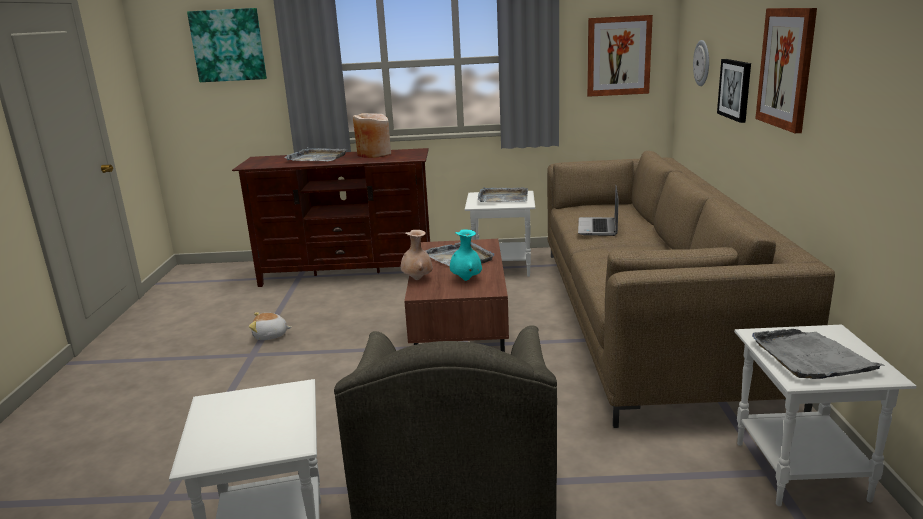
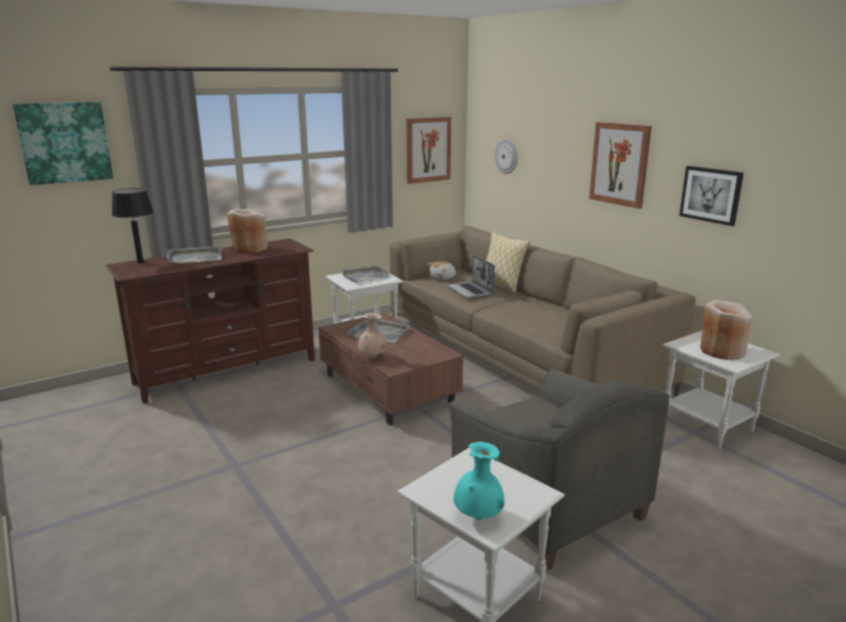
camera: 35 degrees left, 0 degrees up
(270, 336) = (229, 444): plush toy -> plush toy (443, 278)
(274, 157) = (140, 262): none -> black table lamp
(466, 279) = (413, 349): turquoise vase -> turquoise vase (478, 517)
(647, 227) = (501, 286): none -> pillow
(735, 89) = (556, 177): picture -> picture (711, 195)
(811, 357) = (721, 351): grey tray -> beige vase

